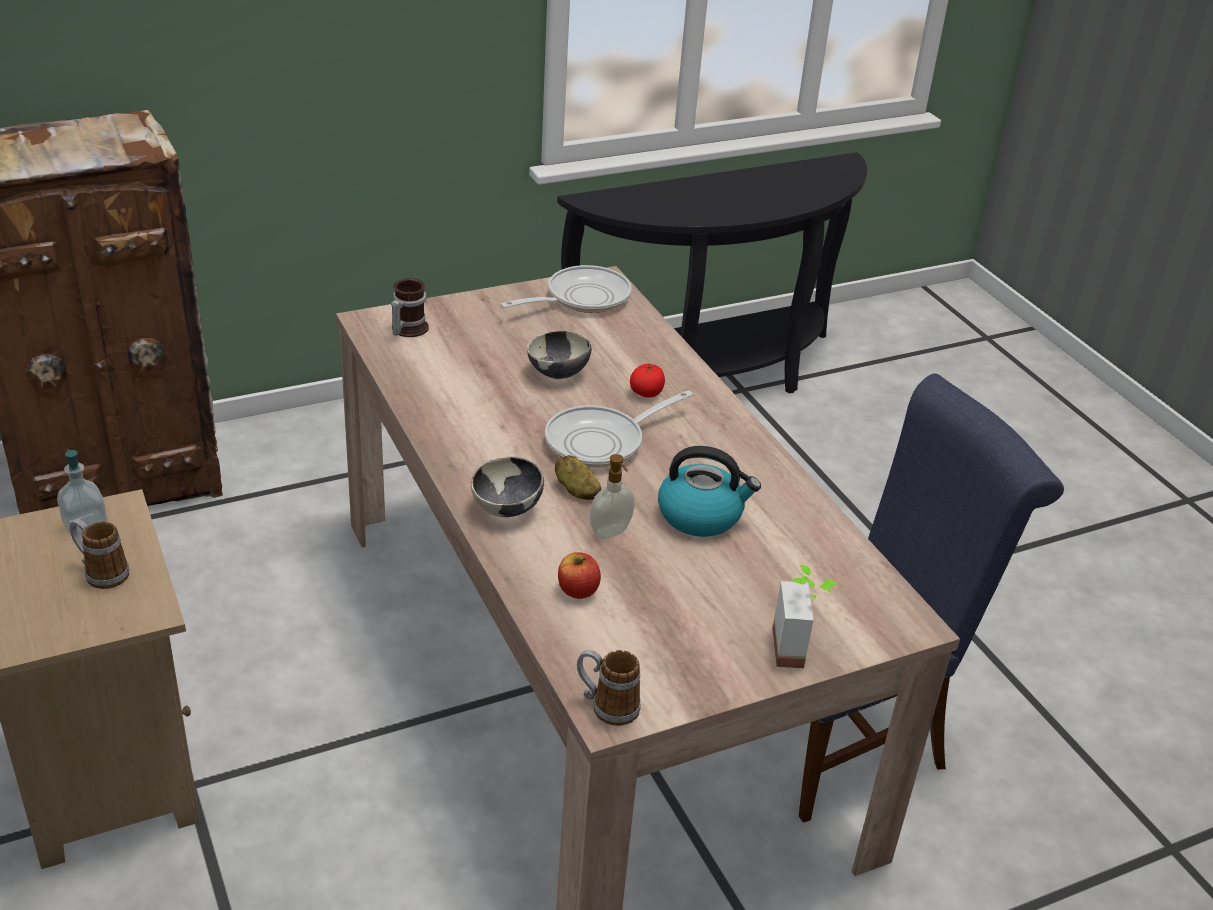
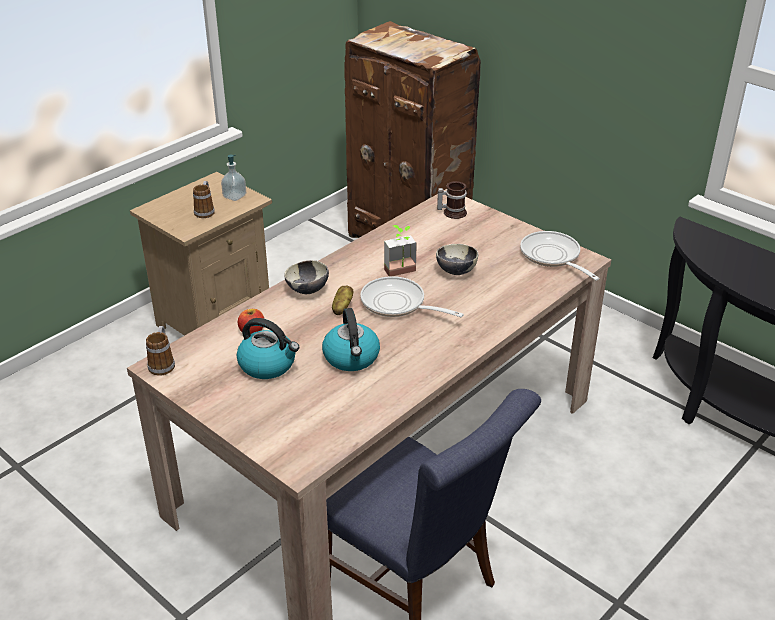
camera: 70 degrees right, 0 degrees up
(581, 298) = (552, 257): frying pan -> frying pan turned 150 degrees counterclockwise
(611, 532) = (311, 329): soap dispenser -> none
(646, 393) = (466, 307): tomato -> none
(674, 595) = (268, 365): none -> kettle
(799, 648) = (247, 423): potted plant -> potted plant (402, 273)

